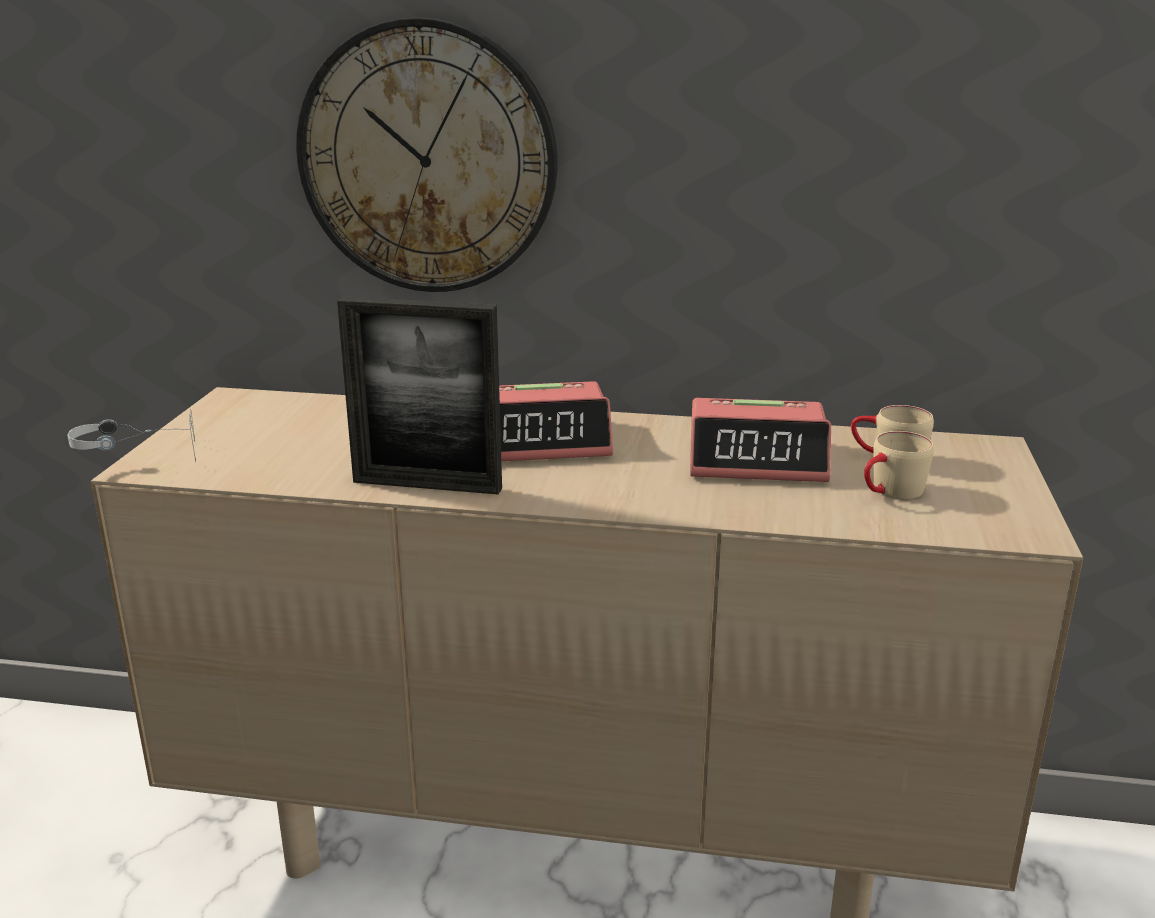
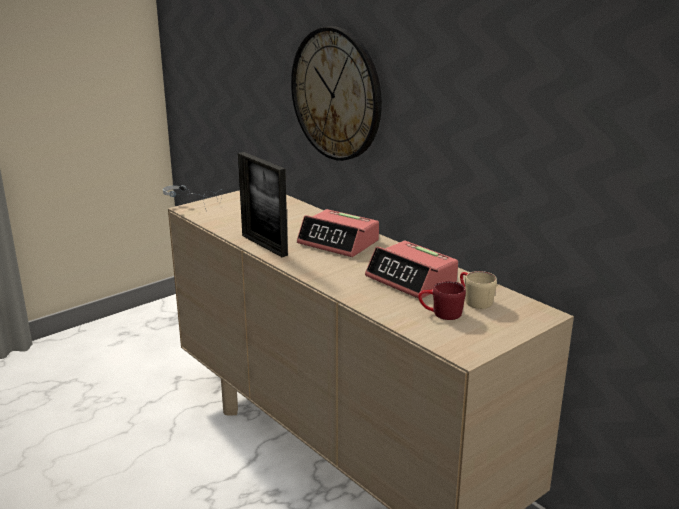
camera: 40 degrees right, 0 degrees up
(890, 492) = (440, 313): beige mug -> red mug

